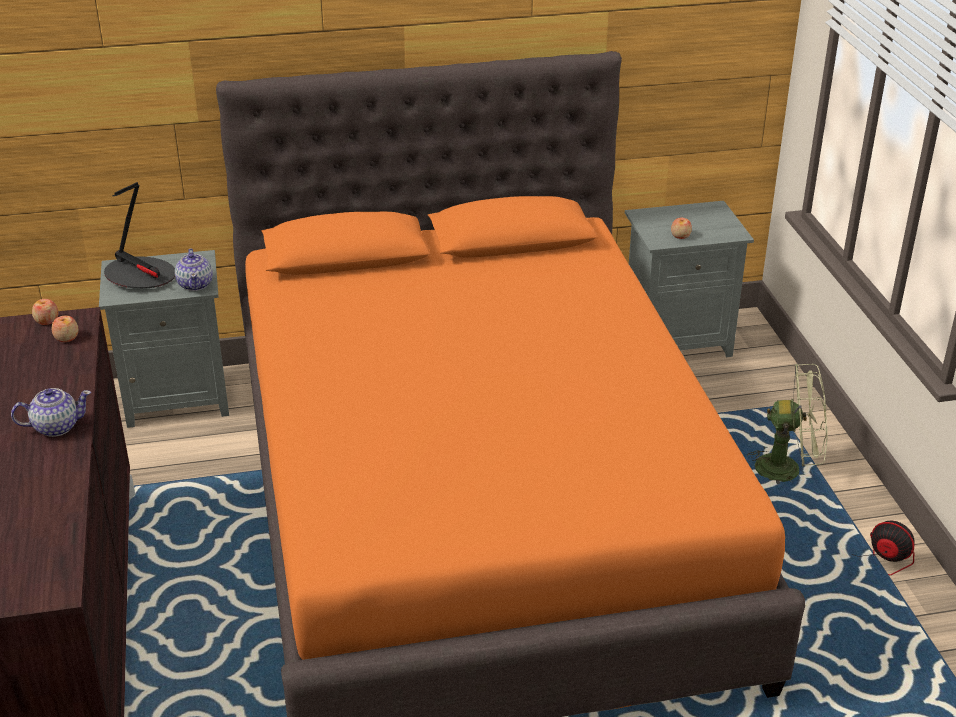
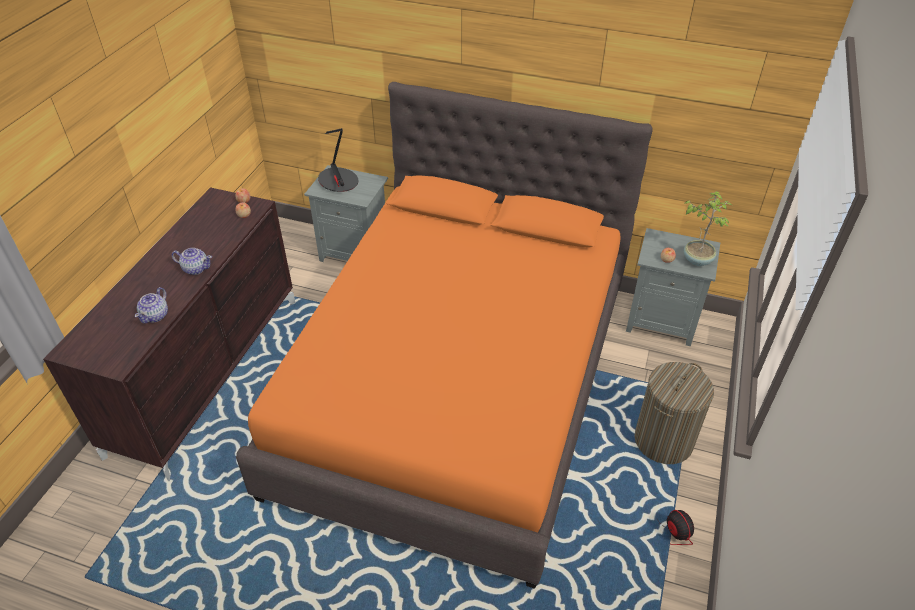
camera: 30 degrees right, 10 degrees up
(195, 284) = (360, 196): teapot -> teapot (155, 315)
(715, 225) = (697, 259): none -> potted plant
(788, 468) = (663, 440): green fan -> laundry basket

